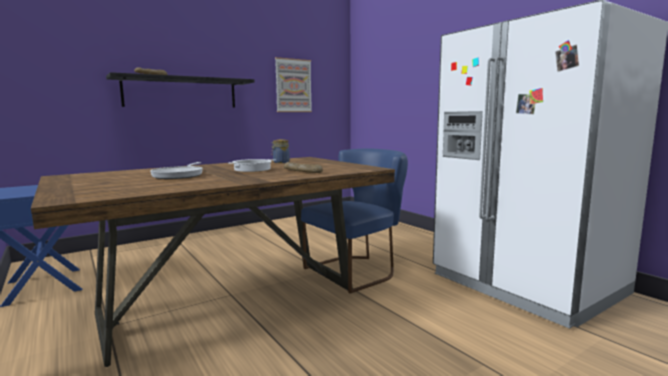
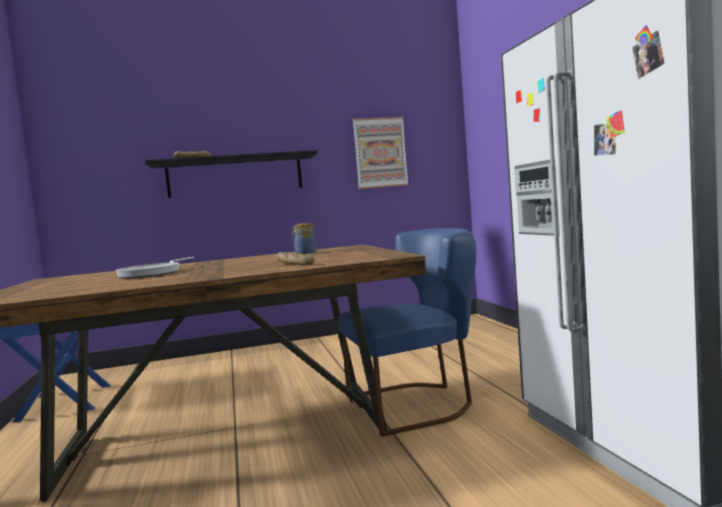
camera: 20 degrees right, 5 degrees down
(252, 169) = (247, 263): cooking pot -> none

